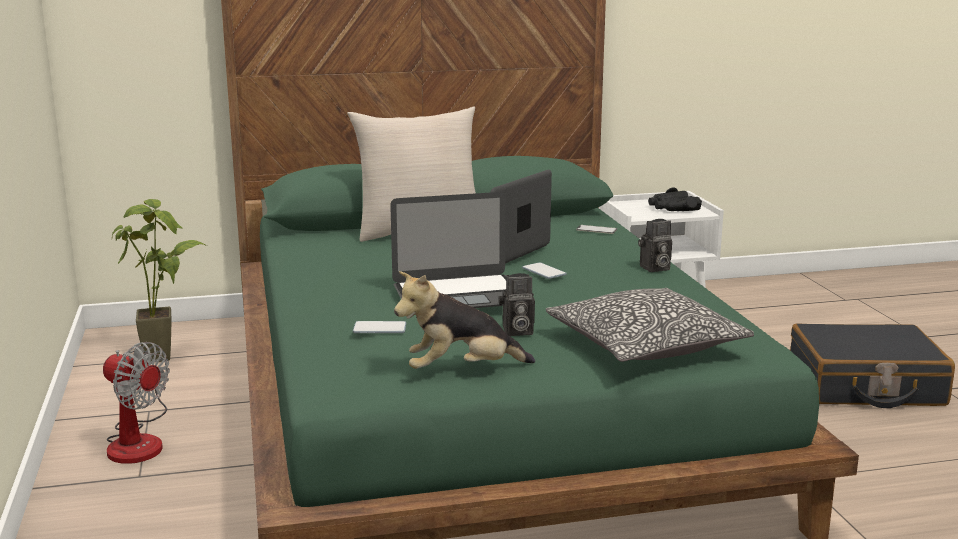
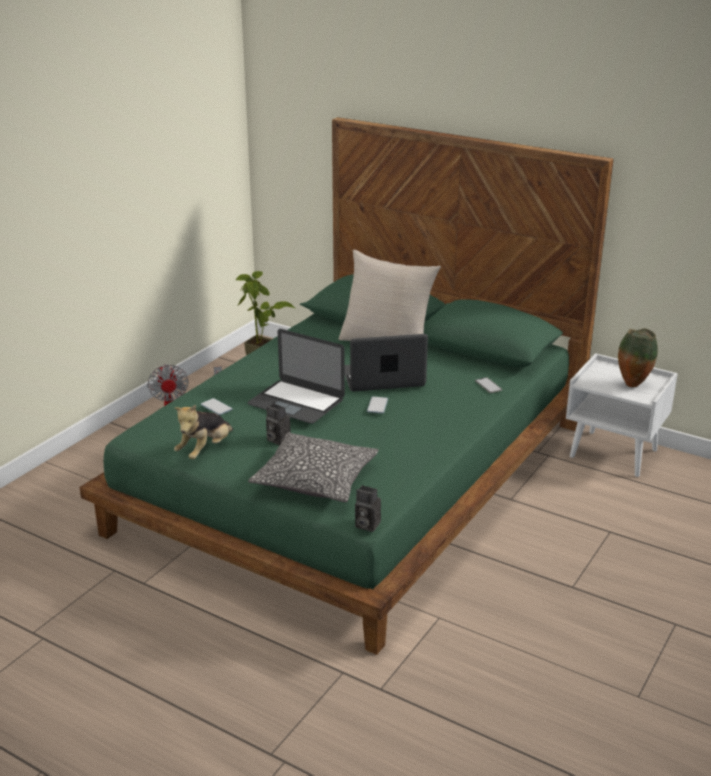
camera: 45 degrees right, 10 degrees up
(461, 371) = (205, 450): plush toy -> plush toy turned 90 degrees counterclockwise
(654, 268) = (449, 431): camera -> camera (365, 525)
(672, 208) = (632, 384): black binoculars -> vase
(865, 385) = (620, 589): black suitcase -> none

